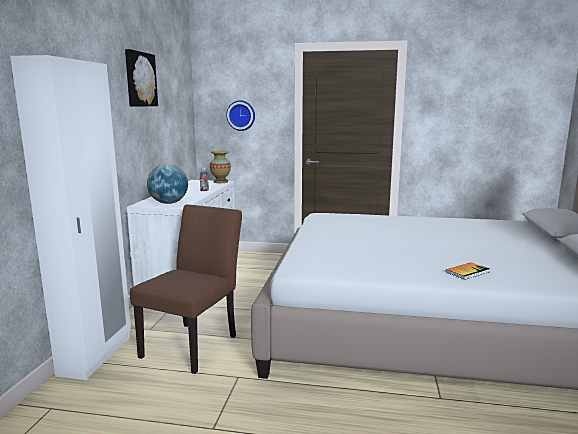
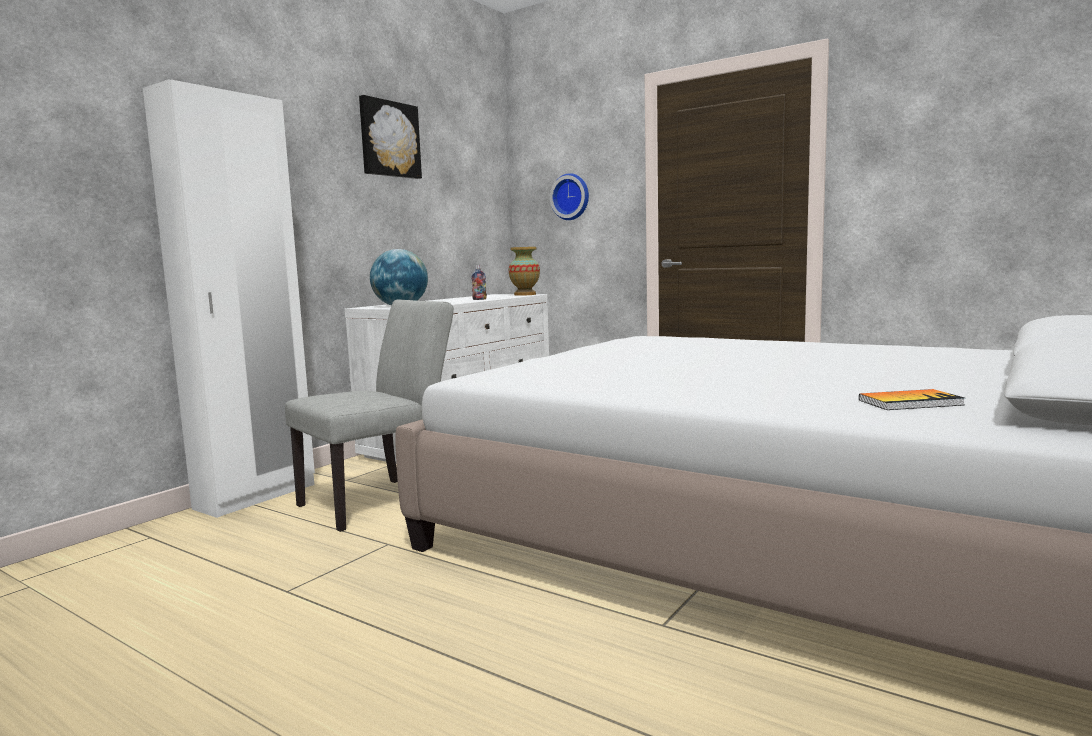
camera: 25 degrees right, 5 degrees down
(195, 343) = (381, 500): brown chair -> grey chair
(467, 272) = (741, 394): book -> book (910, 402)

